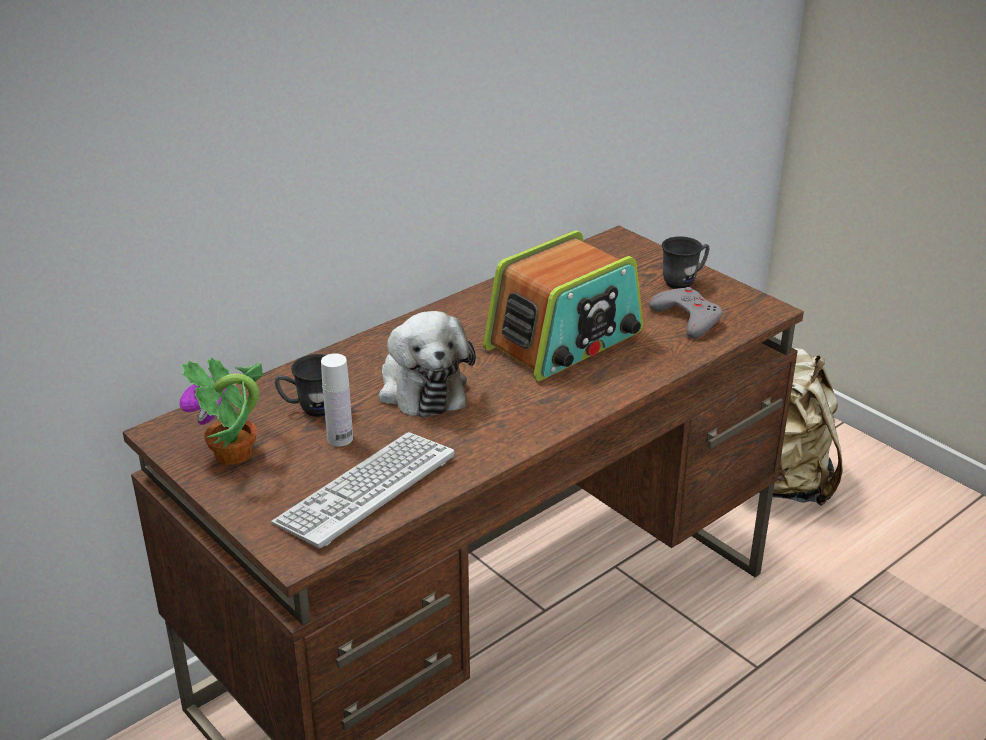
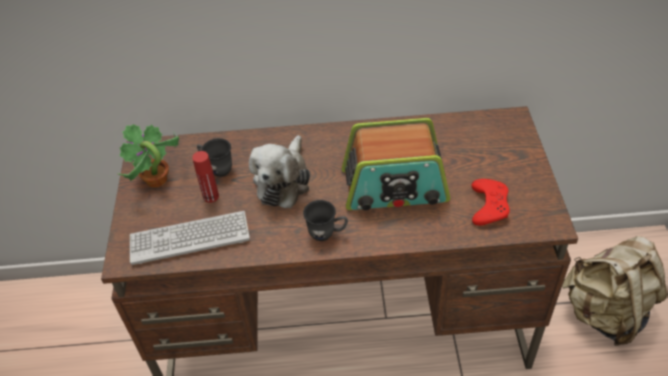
camera: 40 degrees right, 15 degrees up
(340, 439) = (211, 196): white bottle -> red bottle
(684, 281) = (520, 173): grey mug -> grey mug (327, 233)
(687, 318) = (489, 205): grey game controller -> red game controller

